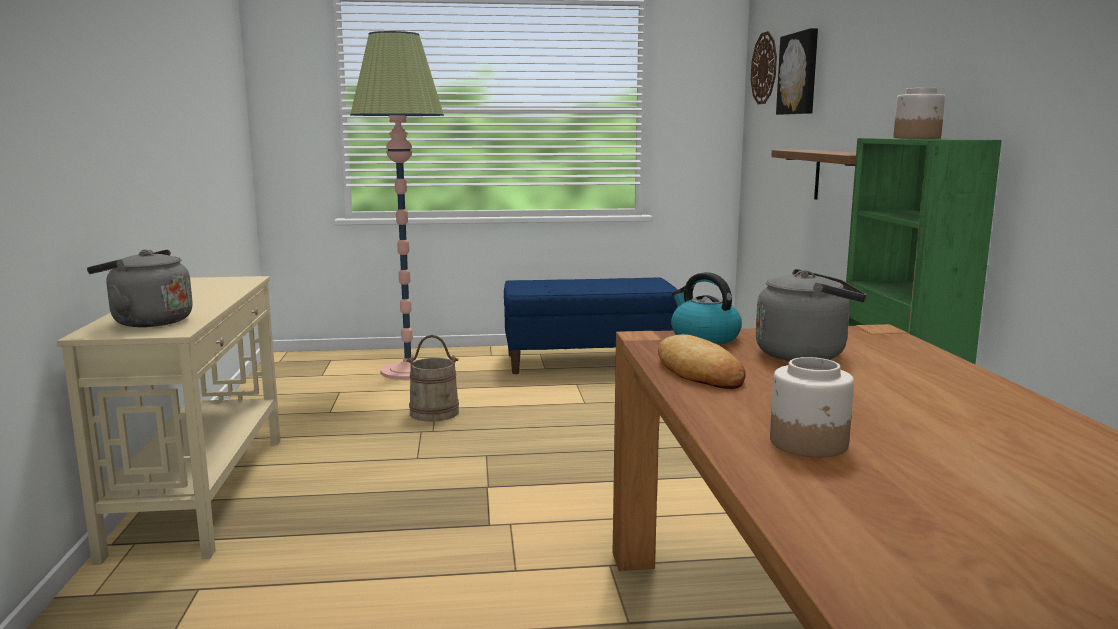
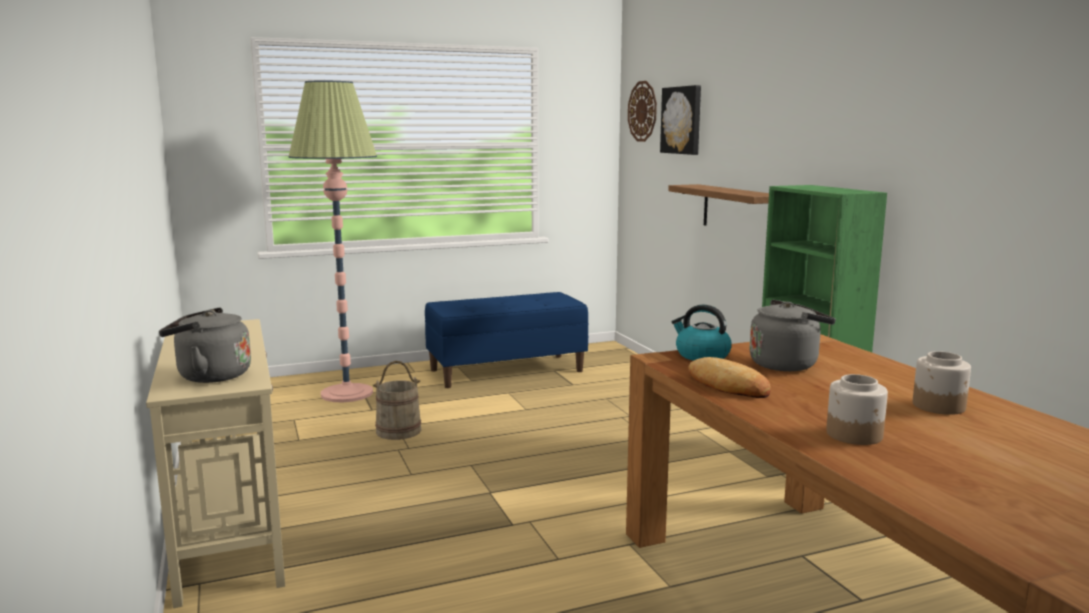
camera: 15 degrees left, 0 degrees up
(917, 138) = (820, 188): jar -> jar (939, 406)

